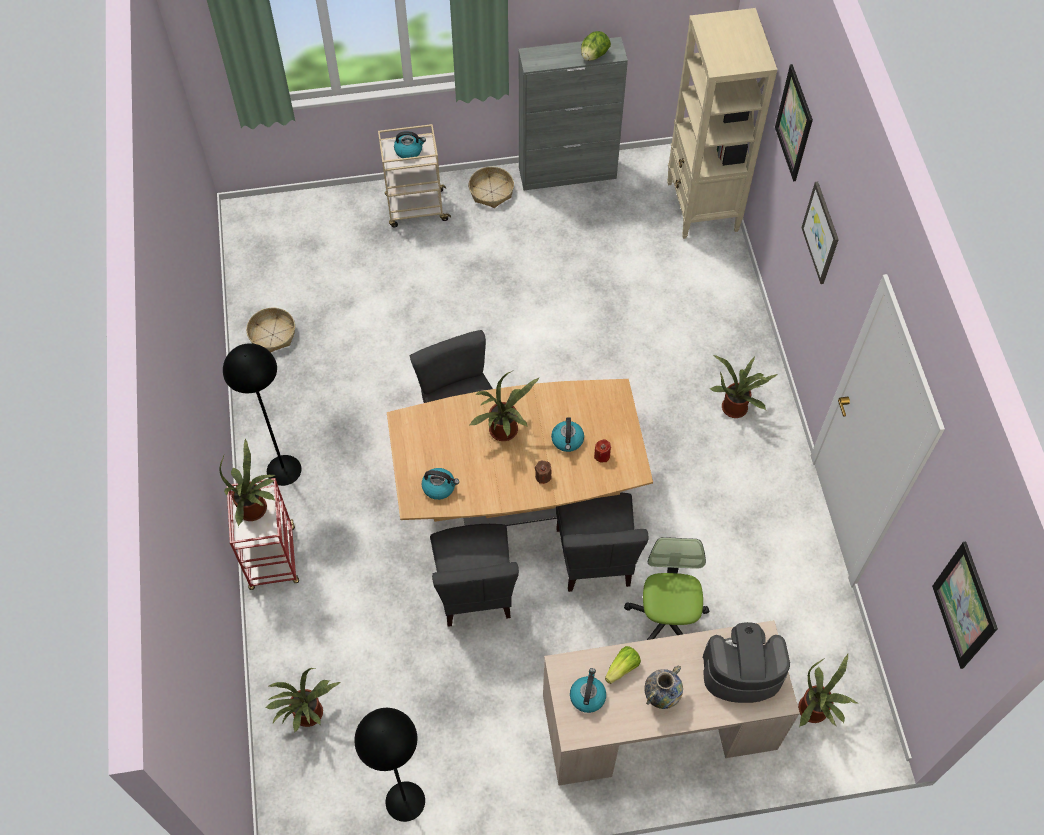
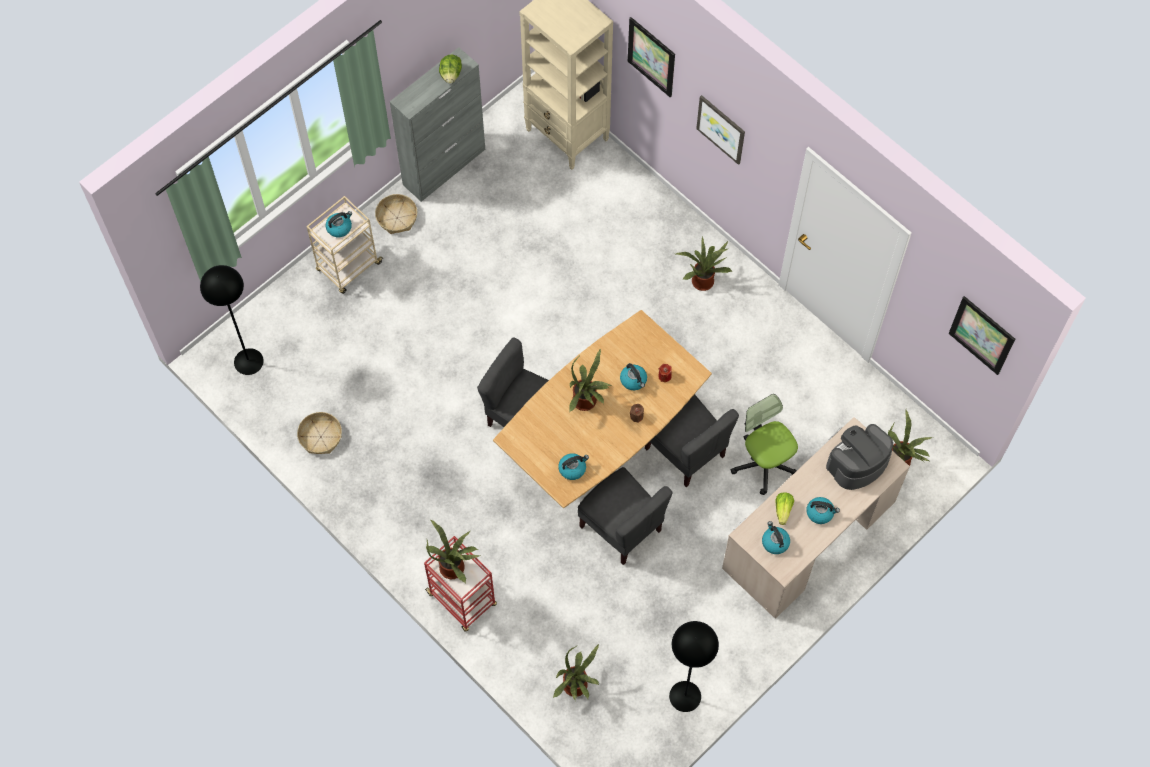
camera: 35 degrees left, 5 degrees up
(284, 470) = (417, 532): black floor lamp -> black floor lamp (249, 361)
(661, 697) = (820, 513): vase -> kettle

